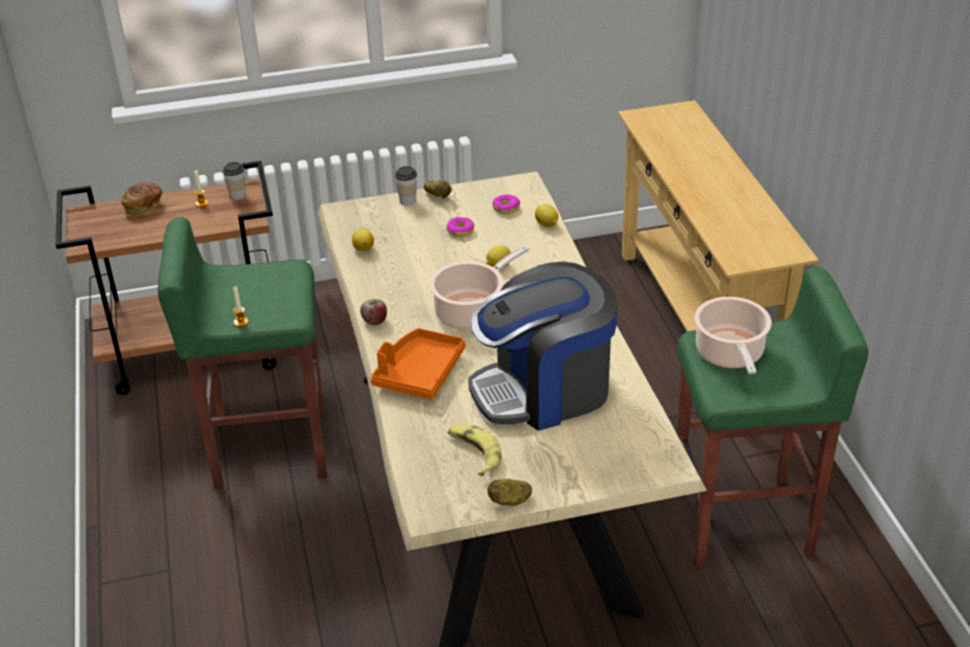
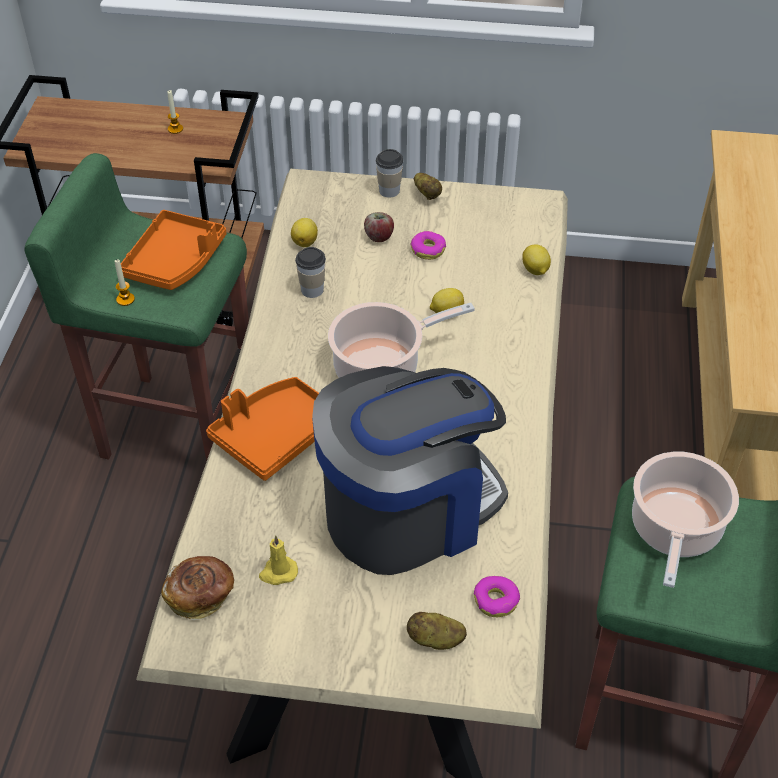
camera: 20 degrees right, 10 degrees up
(144, 206) = (114, 116): bread -> bread (201, 595)
(237, 195) = (218, 128): cup -> cup (312, 290)
(265, 288) = (175, 261): none -> orange tray
(375, 321) = (264, 346): apple -> apple (379, 237)
(474, 453) = (278, 572): banana -> yellow candle
(506, 208) = (499, 233): donut -> donut (496, 600)
(510, 501) = (282, 659): potato -> potato (435, 640)
(544, 390) = (408, 509): coffee machine -> coffee machine turned 150 degrees clockwise

